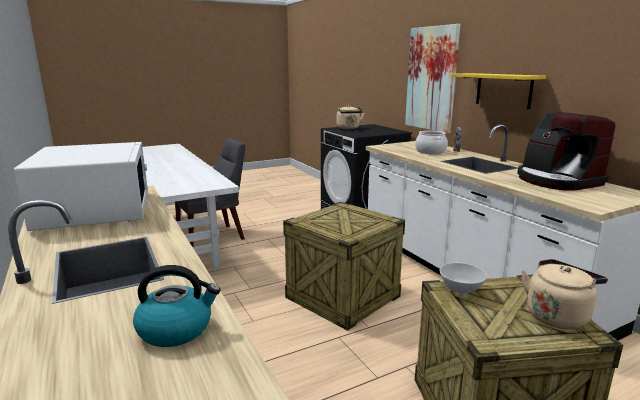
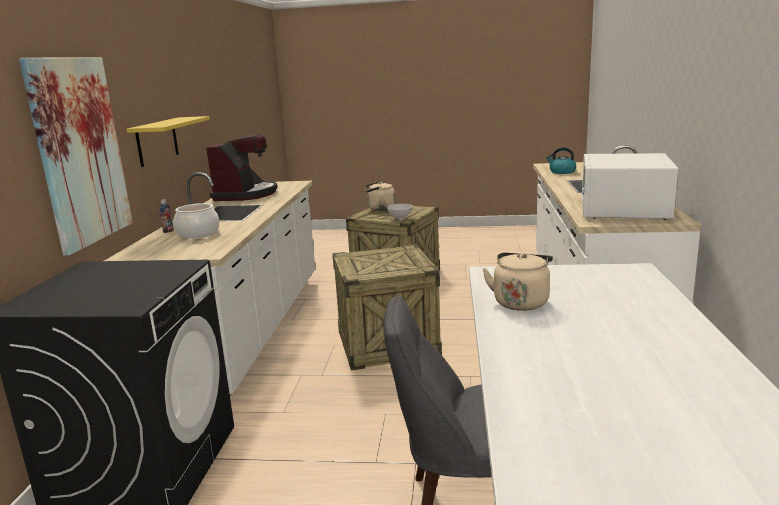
camera: 145 degrees left, 0 degrees up
(348, 128) = (104, 299): beige kettle -> beige kettle (521, 302)

